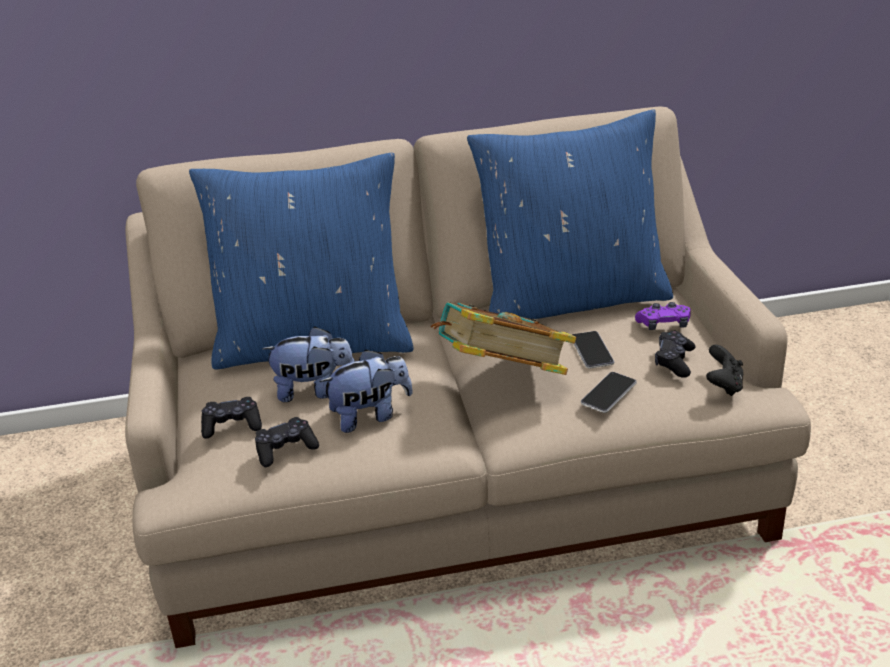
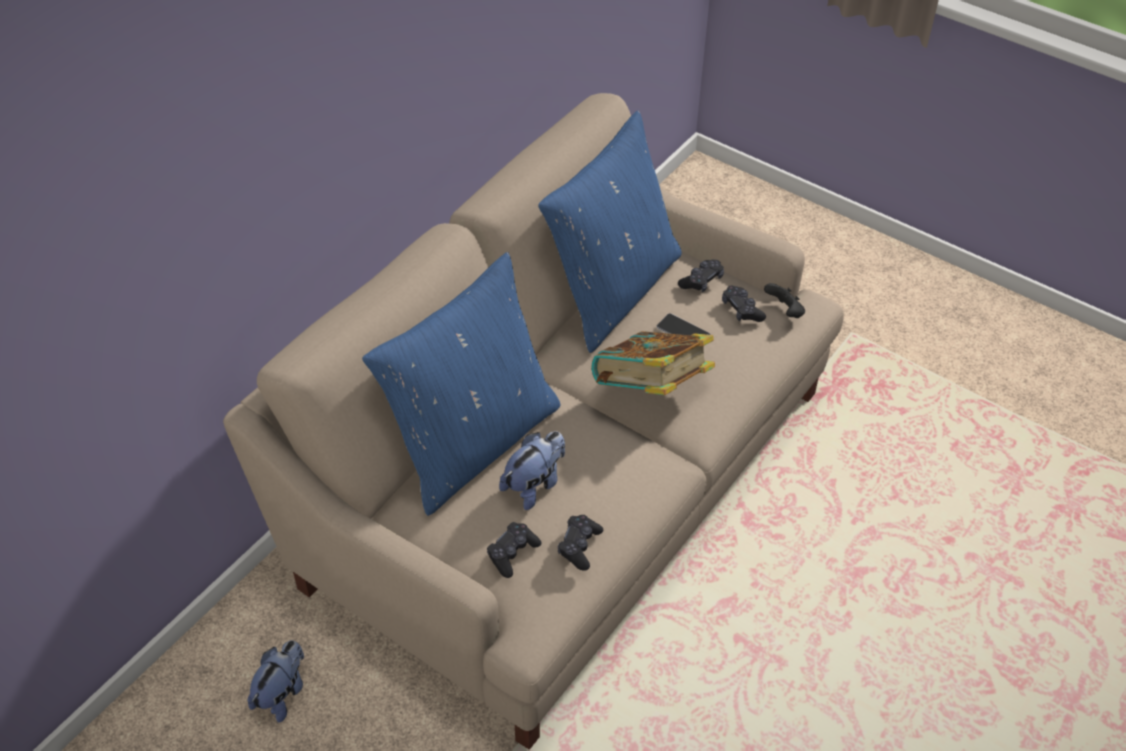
camera: 45 degrees left, 15 degrees up
(370, 415) = (600, 480): plush toy -> plush toy (282, 693)
(608, 393) = (733, 362): phone -> none
(664, 324) = (701, 281): purple game controller -> black game controller

